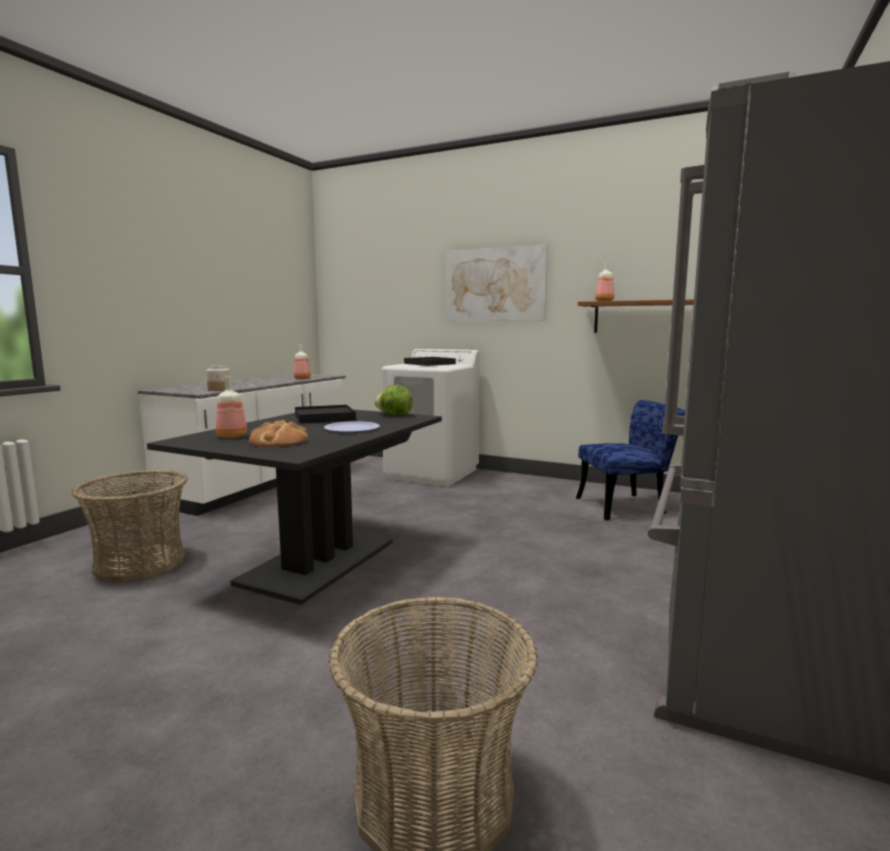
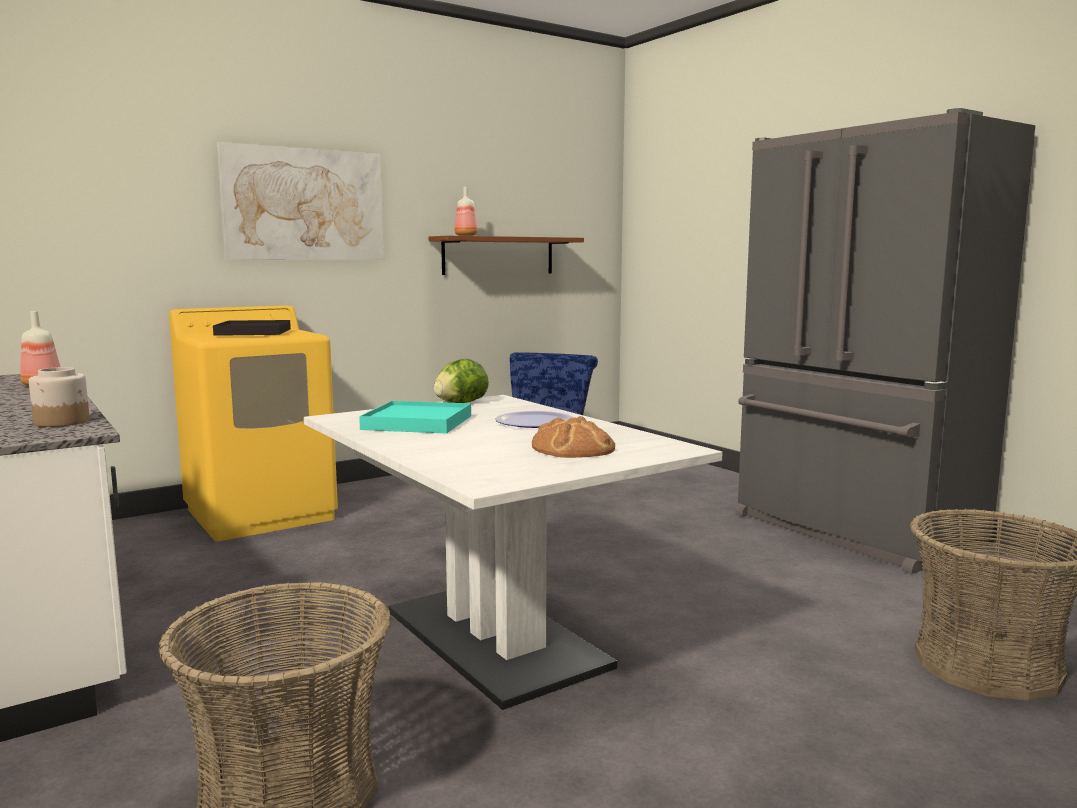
camera: 60 degrees left, 0 degrees up
(231, 436) = (498, 461): bottle -> none
(319, 562) = (494, 638): black dining table -> white dining table
(324, 417) = (418, 422): black tray -> turquoise tray
(432, 473) = (261, 514): white washing machine -> yellow washing machine

